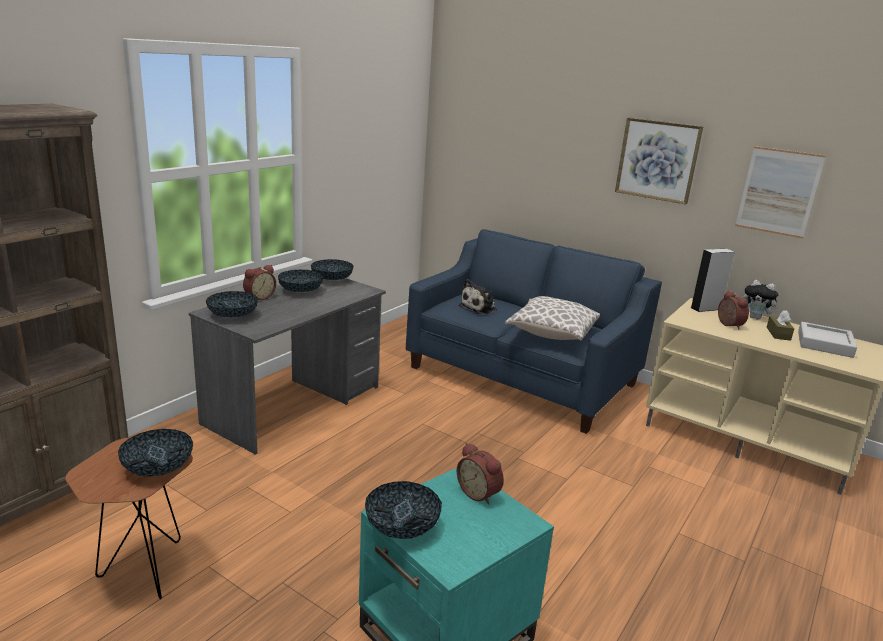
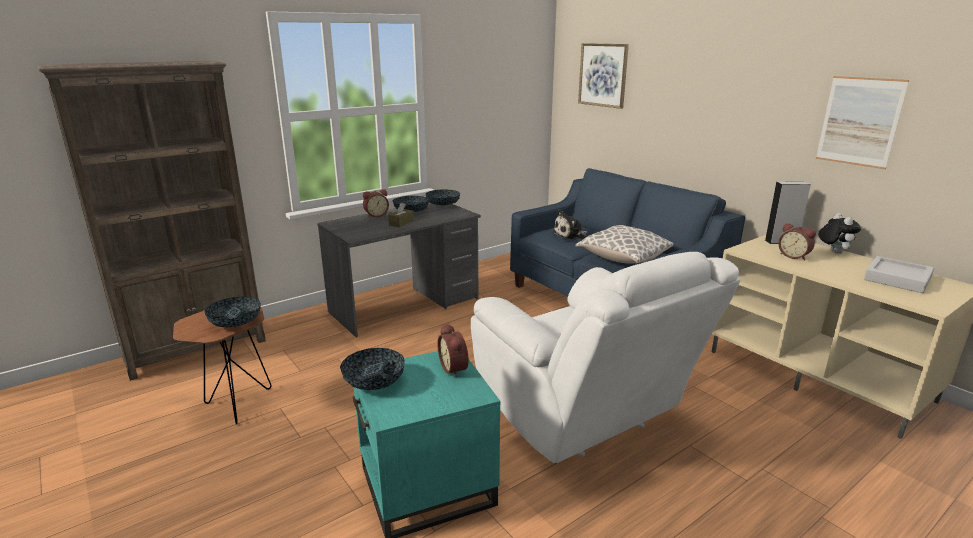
camera: 20 degrees right, 0 degrees up
(233, 316) = (346, 226): bowl -> none
(568, 519) = (586, 418): none -> white armchair
(657, 160) = (741, 97): picture -> picture (603, 75)
(728, 325) = (794, 256): alarm clock -> alarm clock turned 135 degrees clockwise
(756, 318) = (833, 252): plush toy -> plush toy turned 150 degrees counterclockwise
(778, 334) = (847, 267): brown tissue box -> brown tissue box (401, 223)

